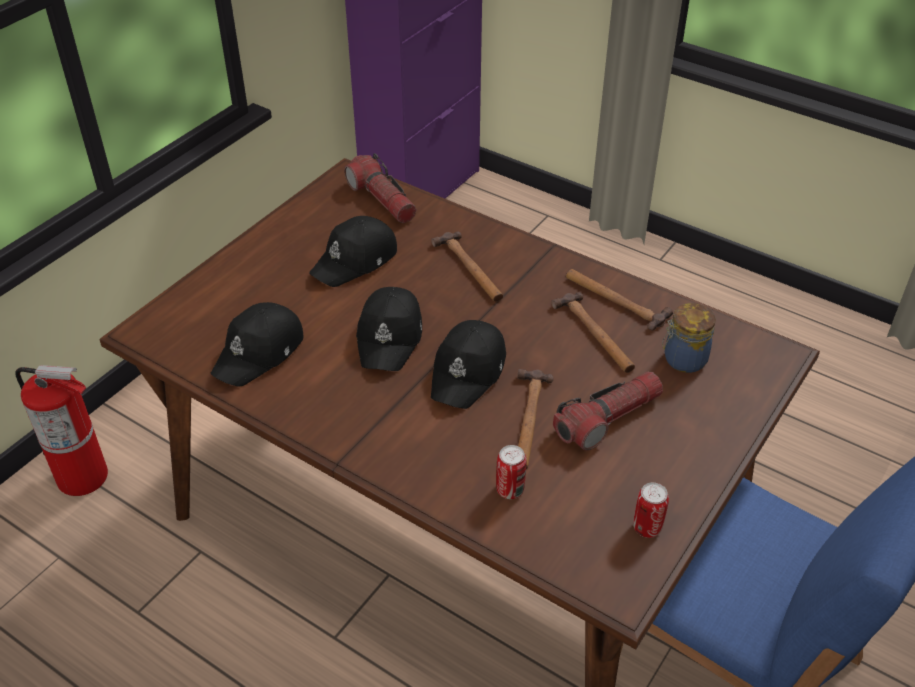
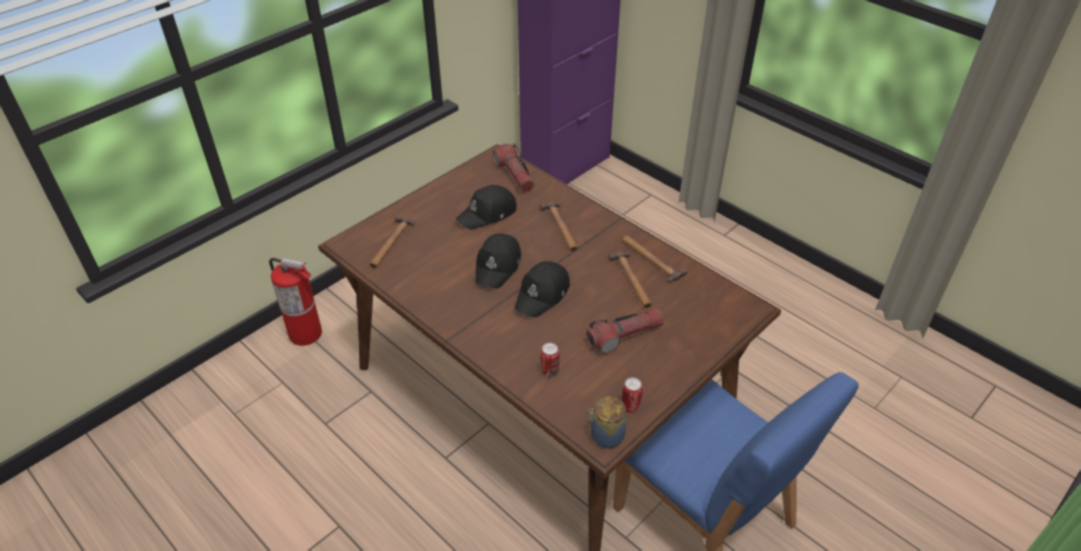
camera: 10 degrees right, 0 degrees up
(260, 352) = (414, 266): black cap -> none
(527, 421) = (572, 330): hammer -> hammer (390, 243)
(683, 360) = (685, 304): jar -> jar (605, 436)

